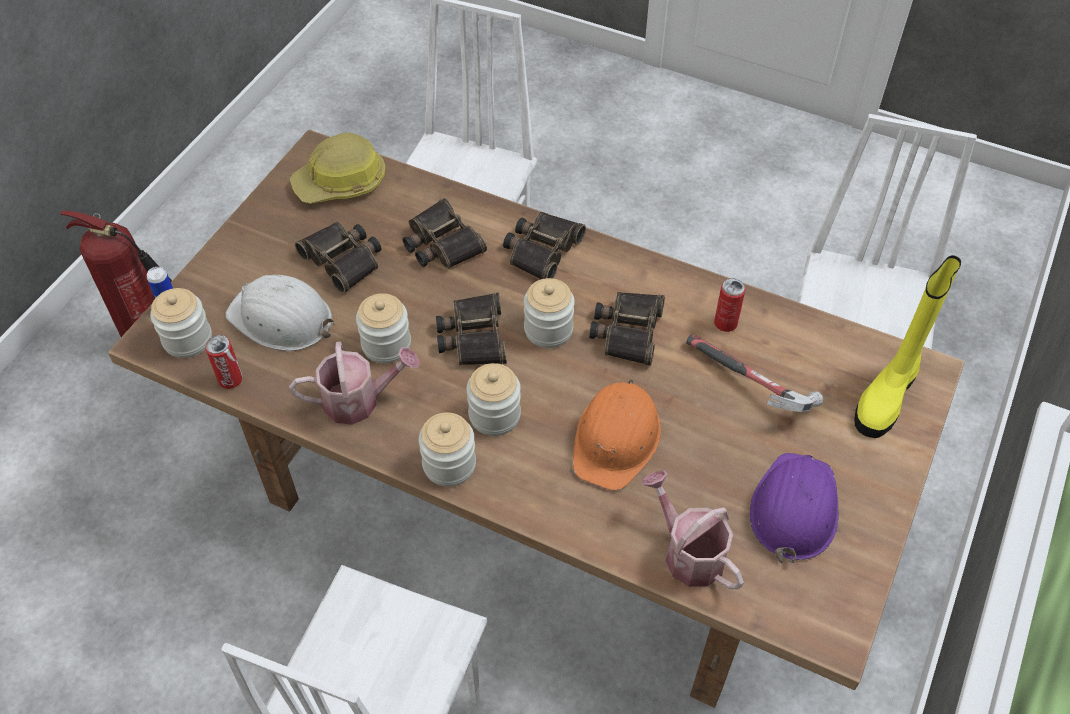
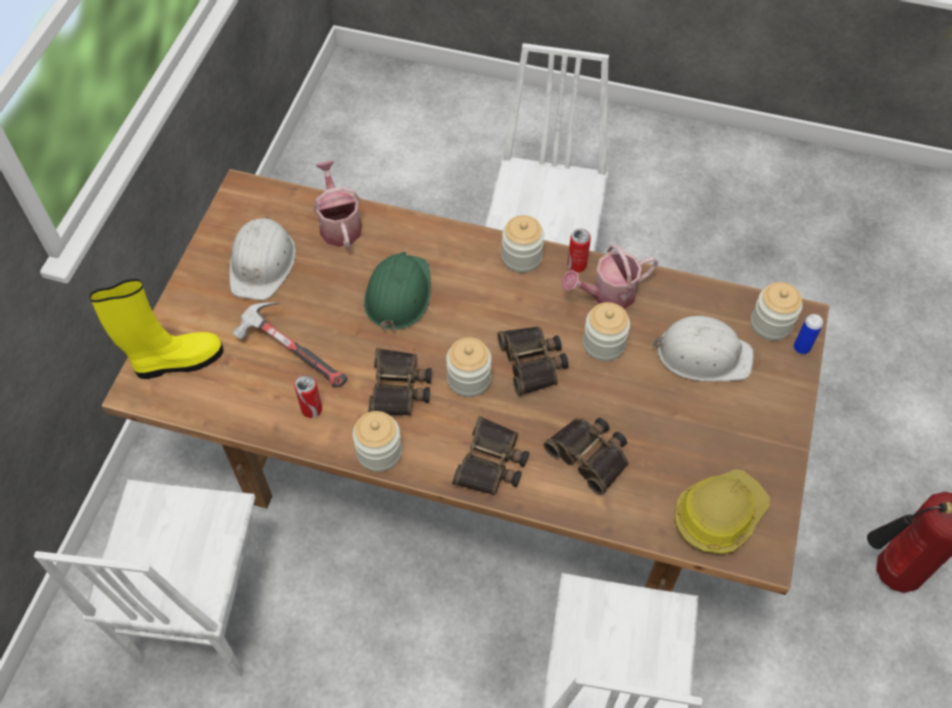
camera: 170 degrees right, 5 degrees up
(230, 380) = (717, 296): can -> can (577, 265)
(344, 260) = (675, 422): binoculars -> none
(494, 415) = (497, 298): jar -> jar (379, 452)
(616, 439) = (398, 294): orange hard hat -> green hard hat
(688, 552) = (339, 224): watering can -> watering can turned 150 degrees counterclockwise
(793, 509) = (262, 263): purple hard hat -> white hard hat
(887, 396) = (176, 361): yellow boot -> yellow boot turned 45 degrees clockwise

